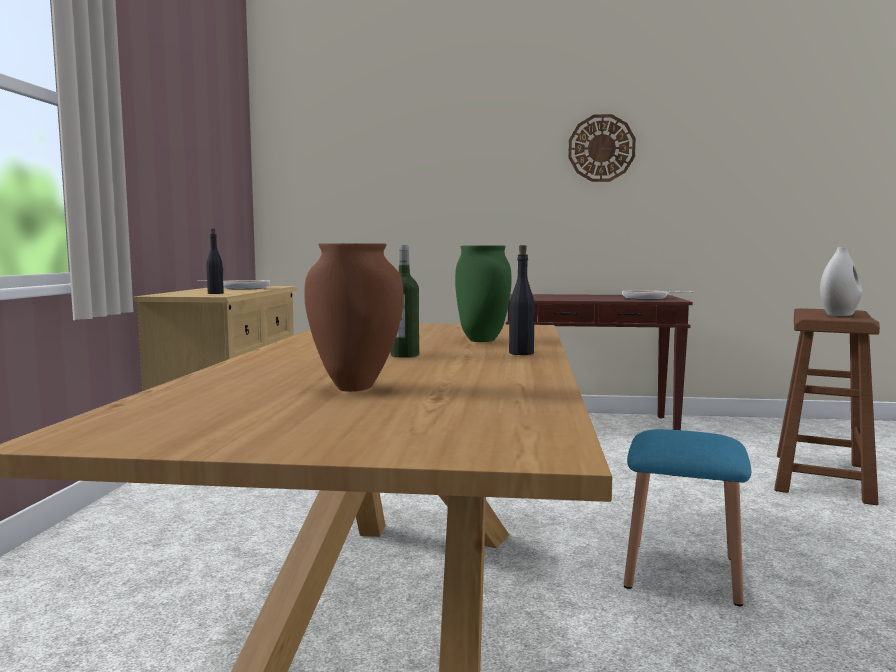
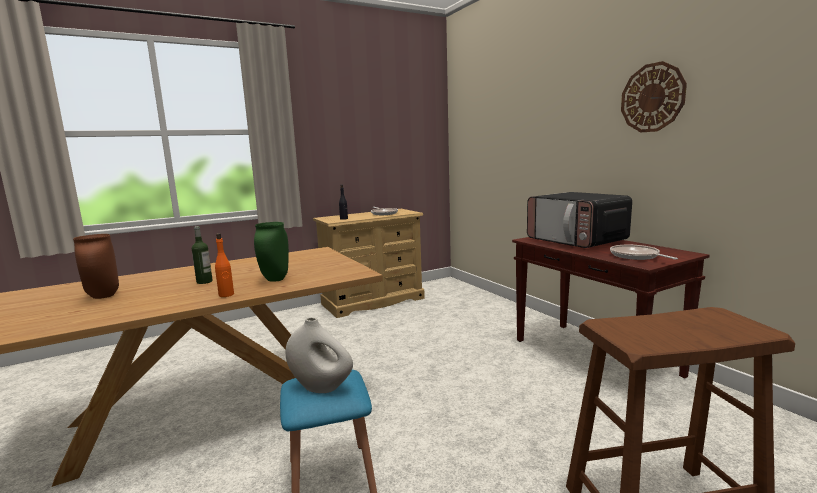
camera: 55 degrees right, 5 degrees up
(521, 353) = (226, 295): black bottle -> orange bottle
(559, 296) = (576, 241): none -> microwave
(839, 315) = (684, 331): white vase -> white vase (321, 387)

